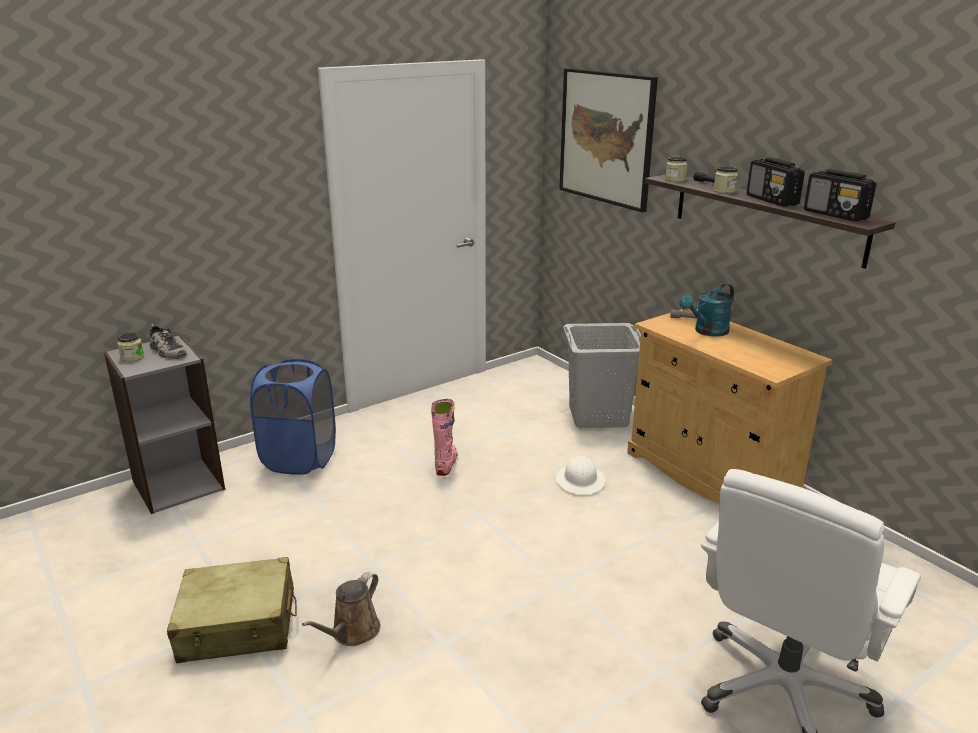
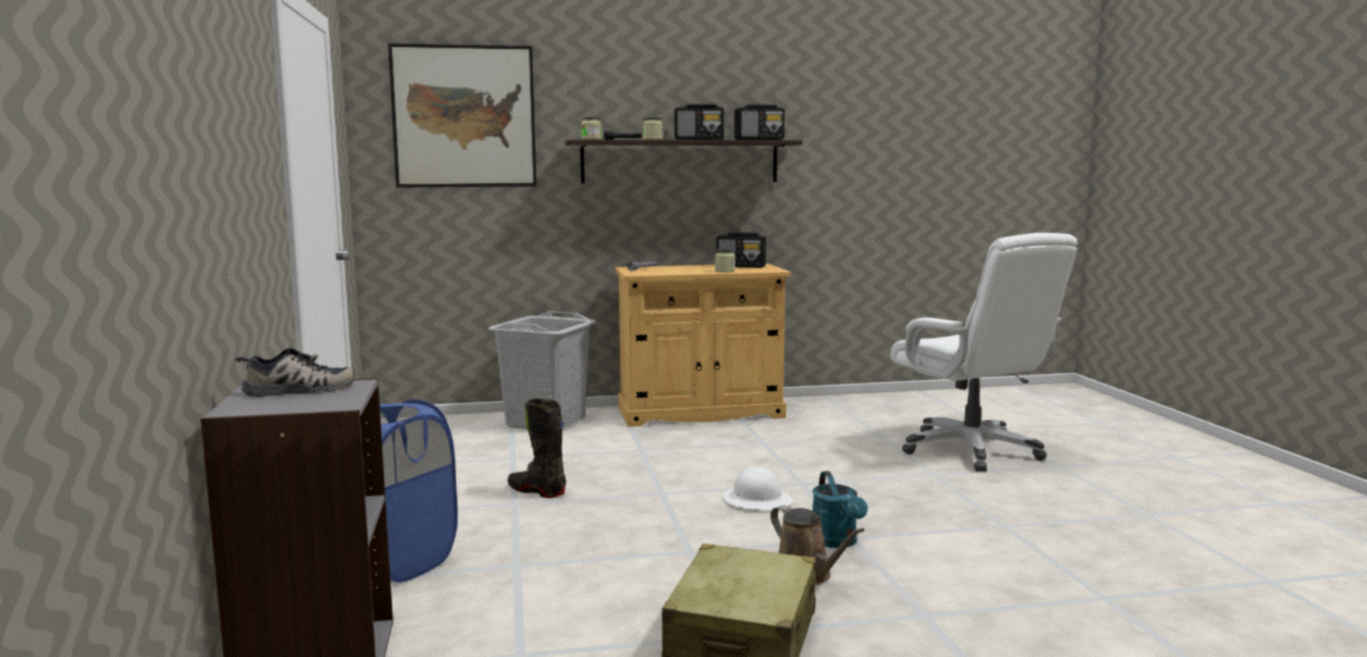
camera: 65 degrees left, 15 degrees down
(132, 357) = (278, 405): jar -> jar (724, 271)
(446, 464) = (537, 491): pink boot -> black boot
(580, 481) = (651, 449): white hard hat -> white hard hat (757, 501)
(707, 332) = (676, 269): turquoise watering can -> turquoise watering can (837, 542)
(776, 353) = (741, 266): none -> radio

